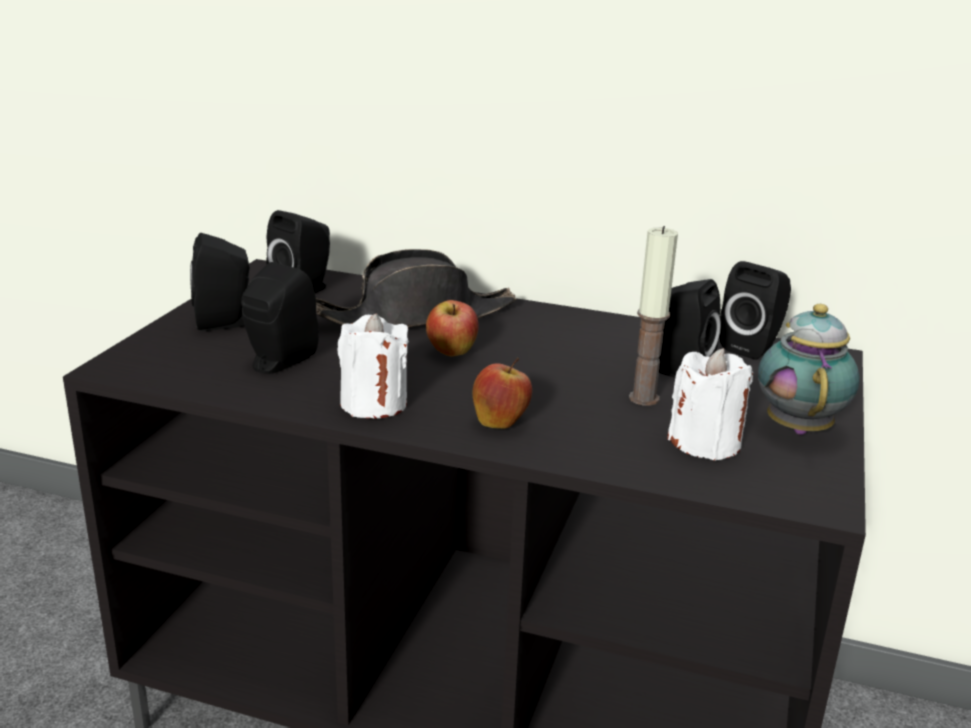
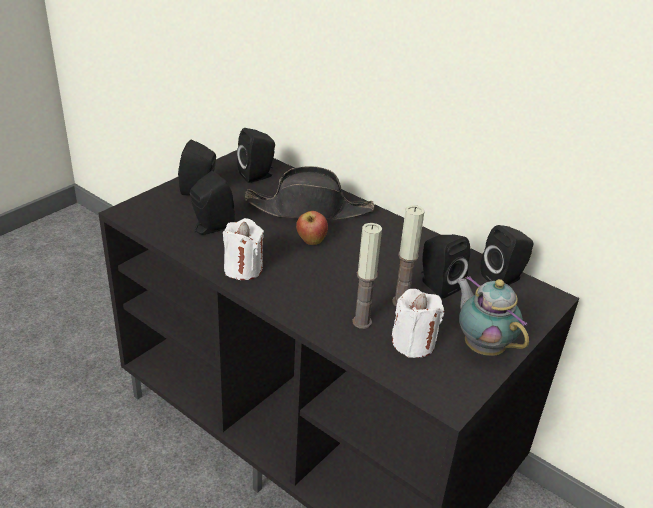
camera: 20 degrees right, 10 degrees up
(501, 422) = (304, 298): apple -> none
(610, 433) = (362, 322): none -> candle
(798, 426) = (482, 346): teapot -> teapot turned 60 degrees counterclockwise

